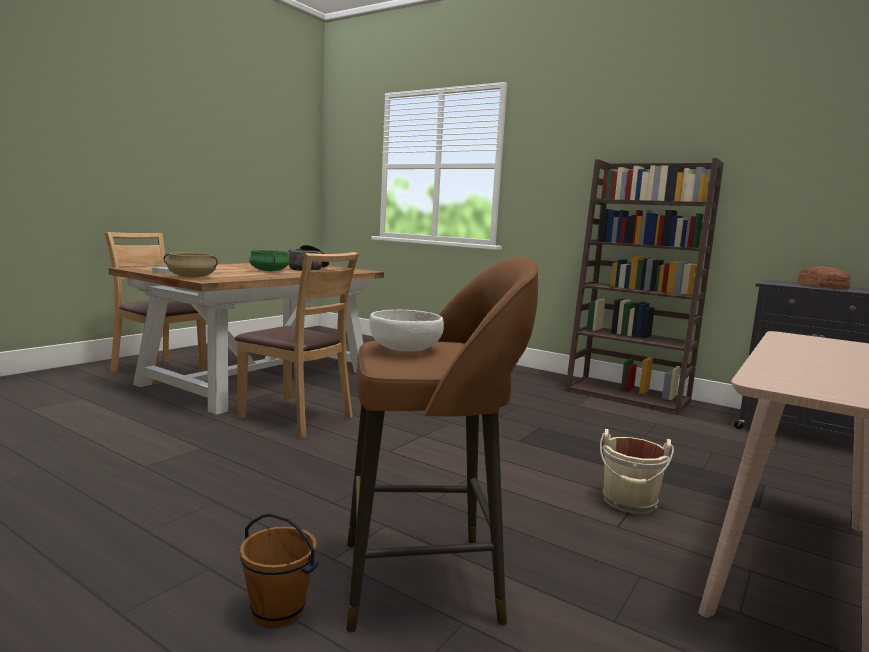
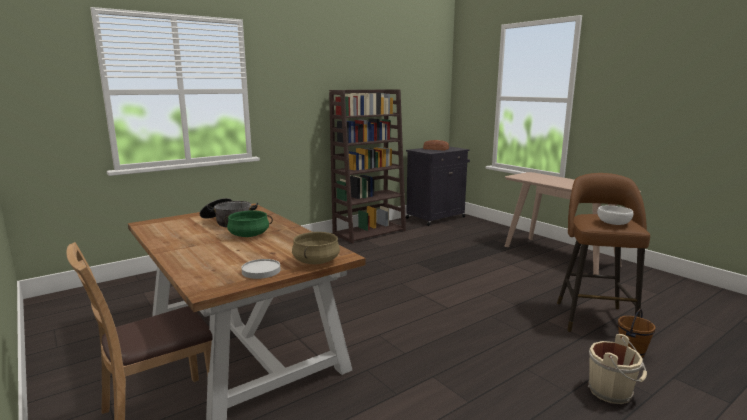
camera: 70 degrees left, 5 degrees up
(296, 418) = (374, 334): brown chair -> none
(629, 503) = (513, 266): beige bucket -> beige bucket (612, 392)

